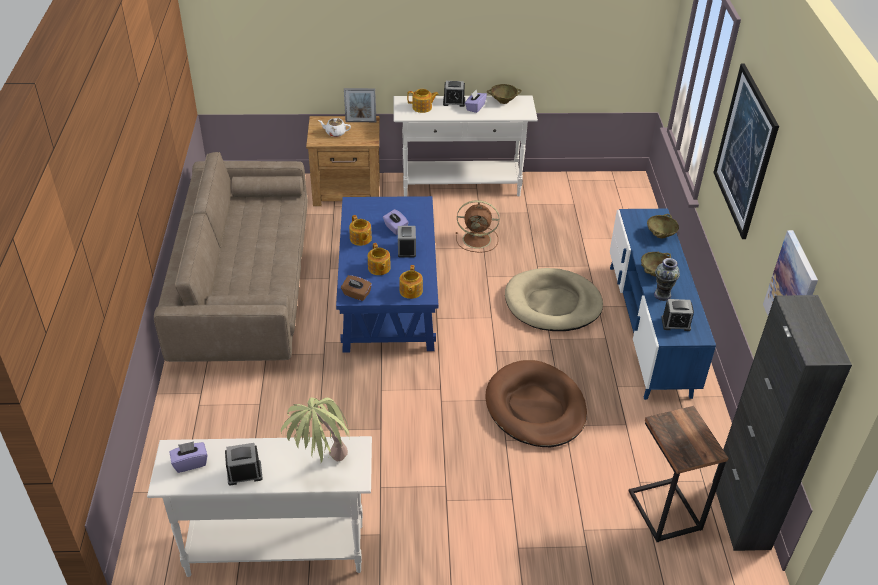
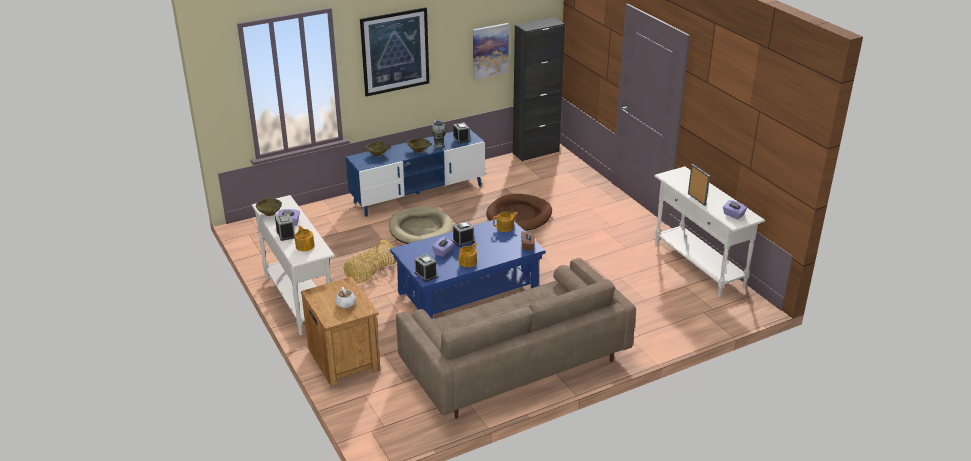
camera: 115 degrees left, 10 degrees down
(244, 473) = (718, 198): alarm clock -> alarm clock (425, 275)
(321, 466) = (688, 181): potted plant -> none
(360, 121) = (317, 297): picture frame -> picture frame (696, 199)
(379, 268) = (493, 245): teapot -> none
(478, 239) = (370, 274): brown fan -> basket
(663, 511) = (553, 170): side table -> none

